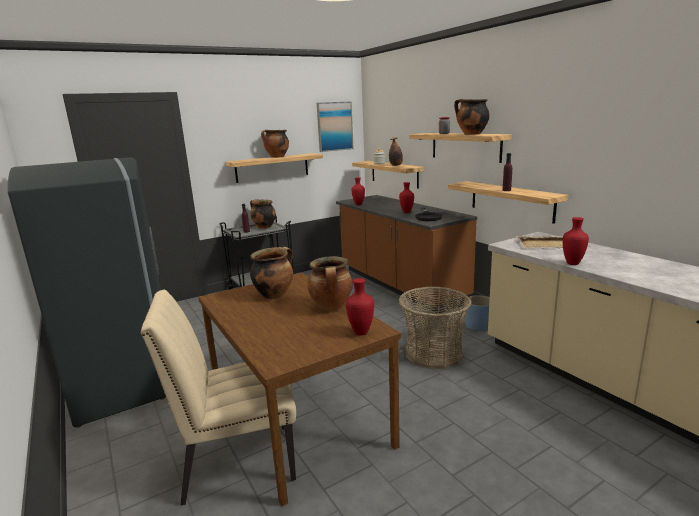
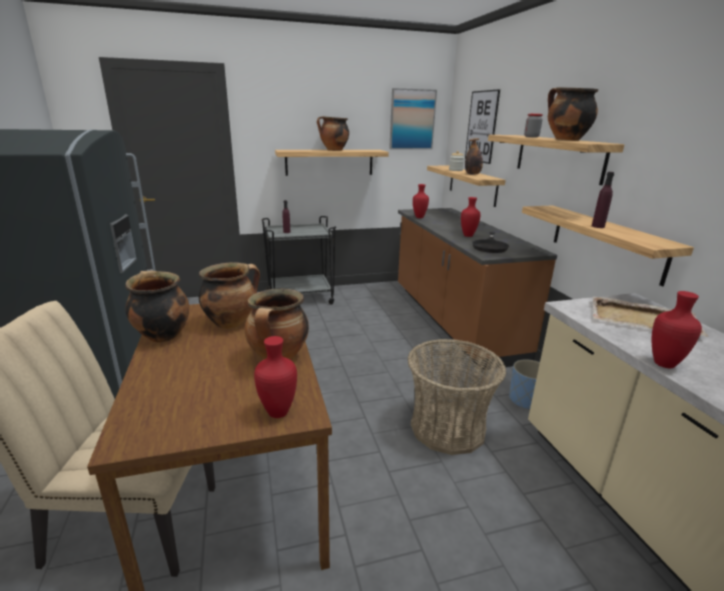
camera: 15 degrees right, 5 degrees up
(263, 227) = (308, 229): cooking pot -> cooking pot (162, 335)
(395, 128) = (481, 126): none -> picture

